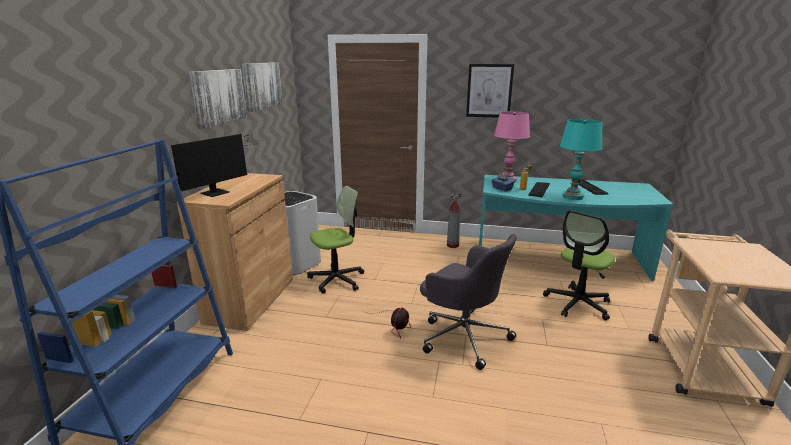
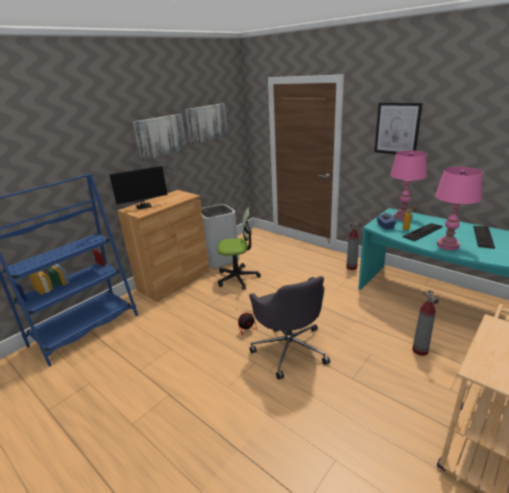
camera: 30 degrees right, 5 degrees up
(572, 197) = (448, 245): turquoise table lamp -> pink table lamp
(577, 303) = (420, 350): office chair -> fire extinguisher

